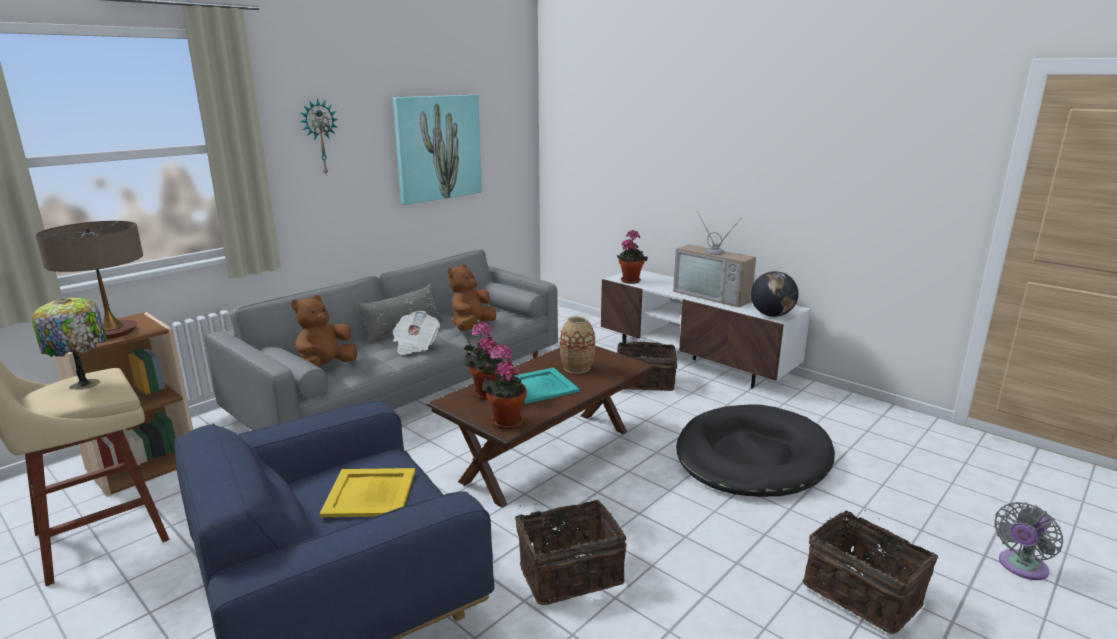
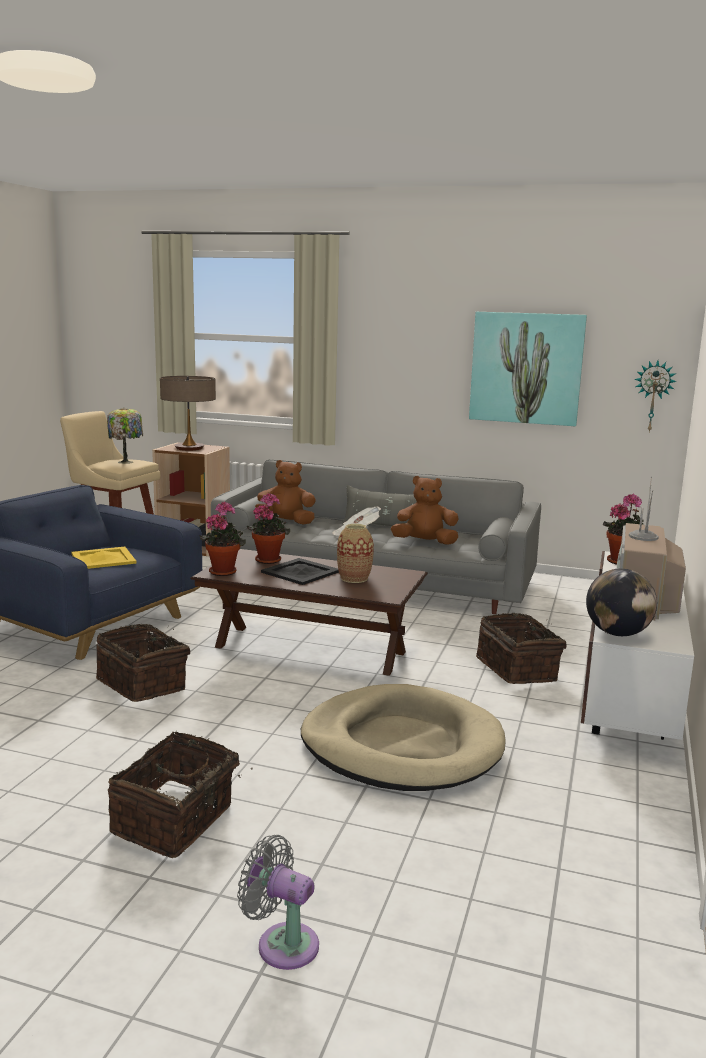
camera: 65 degrees right, 5 degrees down
(320, 137) = (395, 342): wall clock -> wall clock (653, 396)
(540, 385) = (301, 572): turquoise tray -> black tray
(752, 457) = (401, 745): black dog bed -> beige dog bed

